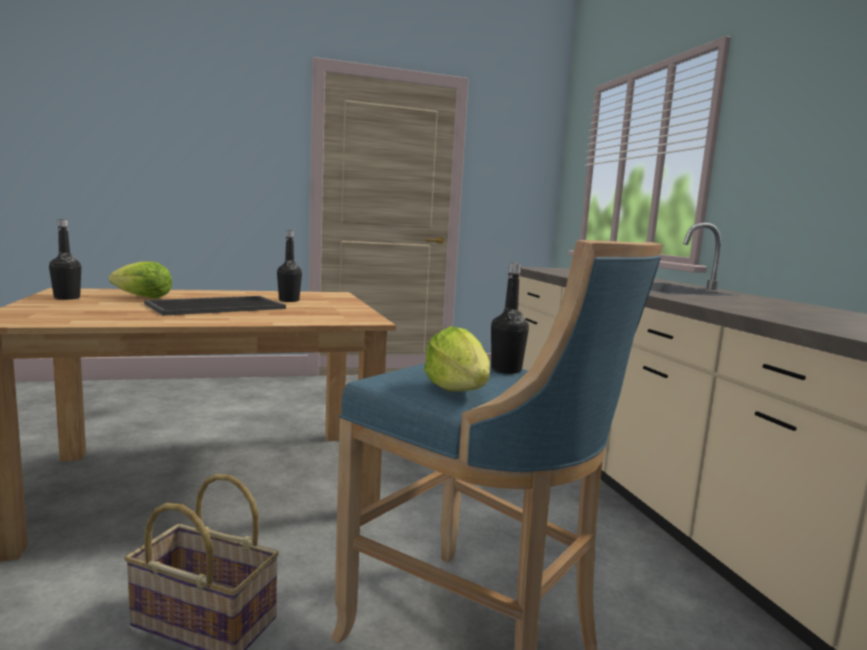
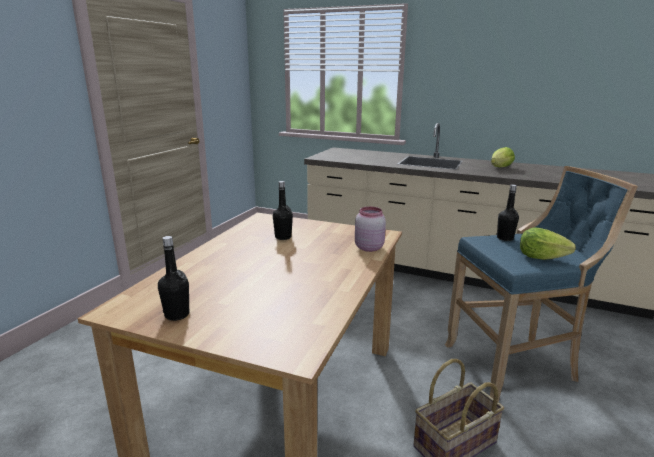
camera: 50 degrees left, 10 degrees up
(143, 297) = (211, 282): lettuce -> lettuce (500, 167)
(217, 306) = (287, 263): tray -> none
(309, 319) = (368, 247): none -> pink jar

